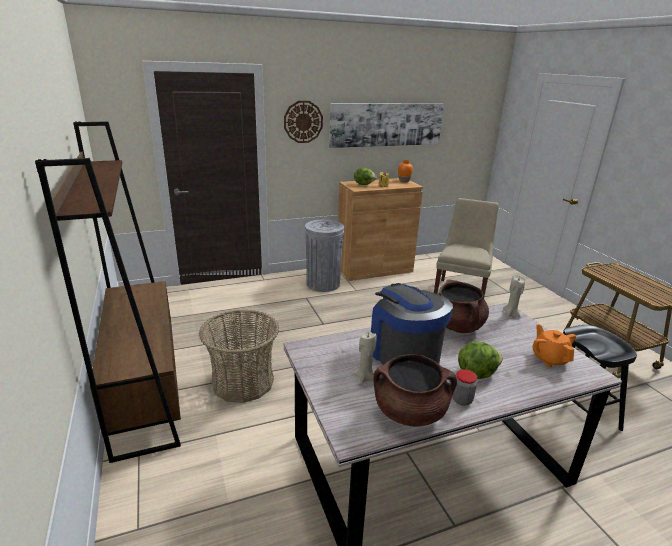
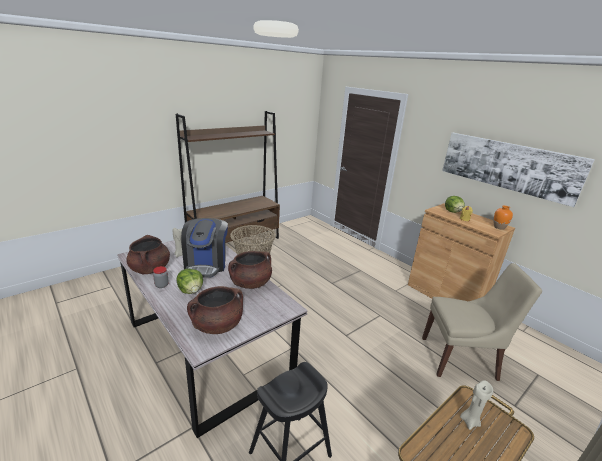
camera: 70 degrees right, 0 degrees up
(303, 122) = (427, 143): wall clock -> none
(323, 284) = (388, 274): grey trash can -> none
(403, 354) = (206, 264): coffee machine -> coffee machine turned 135 degrees clockwise
(510, 314) = (283, 309): beige candle -> beige candle (469, 421)
(549, 359) = (217, 325): orange teapot -> brown cooking pot

